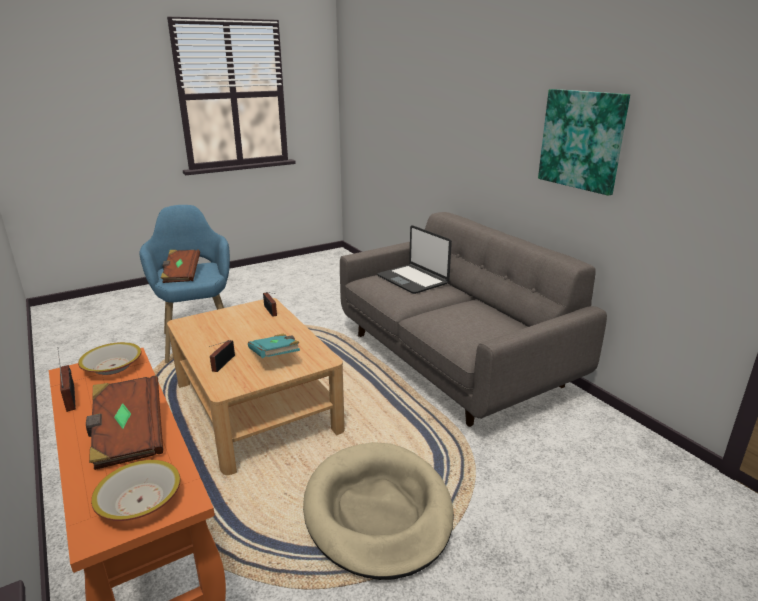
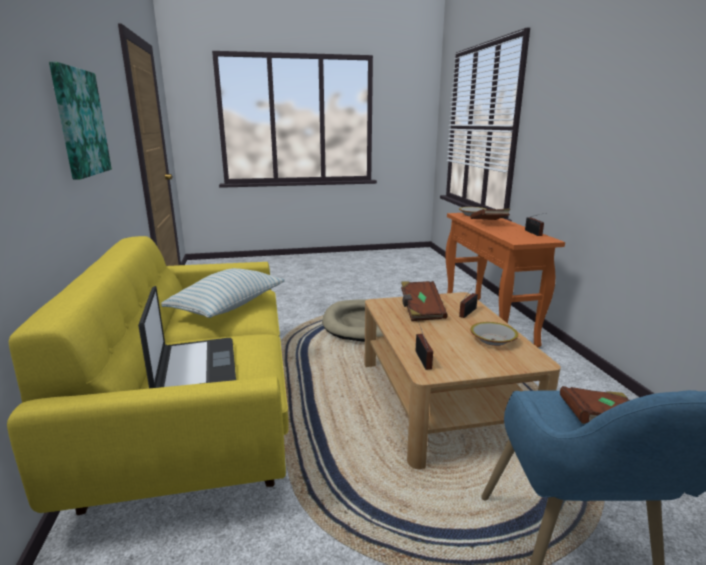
camera: 160 degrees left, 5 degrees down
(113, 366) = (524, 239): bowl -> bowl (492, 340)
(275, 356) = (421, 311): turquoise book -> brown book
(452, 359) = (198, 409): grey sofa -> yellow sofa
(463, 320) = (228, 306): none -> pillow

